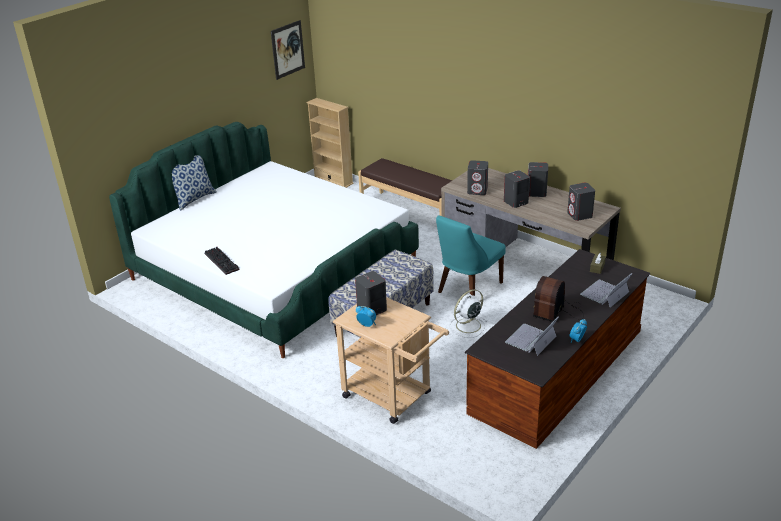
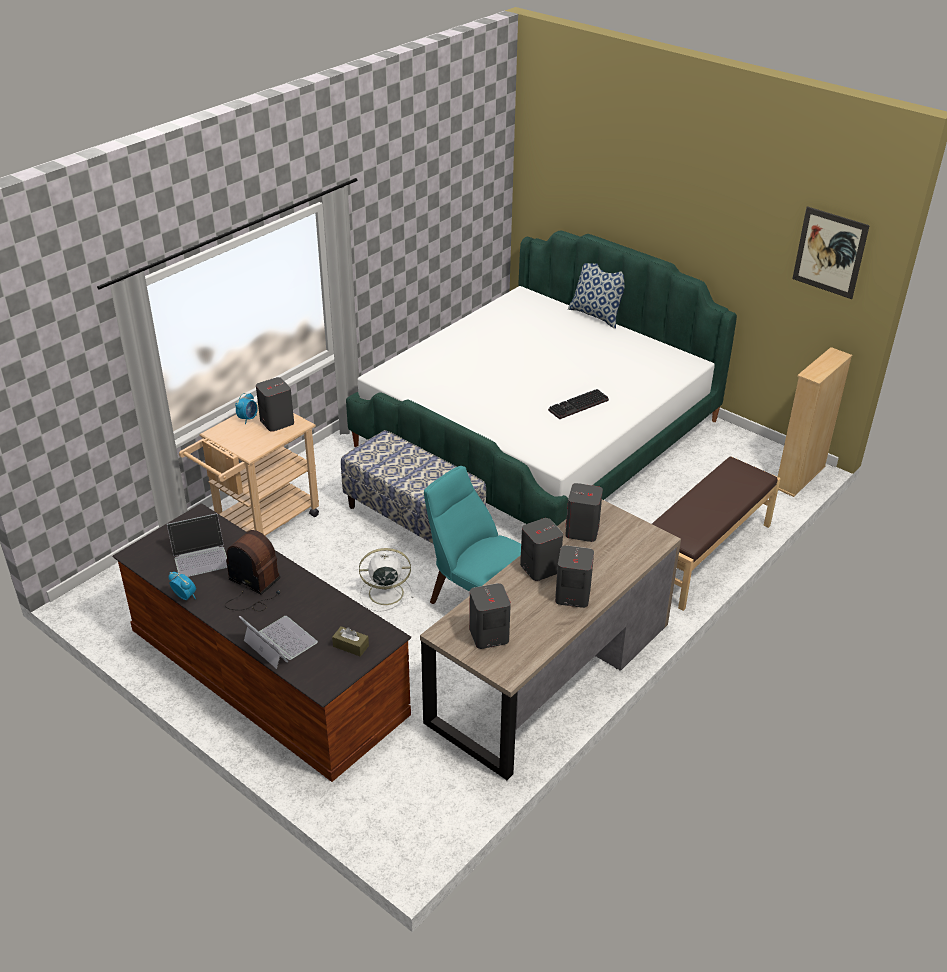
camera: 90 degrees right, 5 degrees up
(223, 261) = (442, 343): keyboard -> keyboard (578, 406)
(467, 326) = (384, 593): white fan -> white fan turned 60 degrees counterclockwise
(531, 340) = (201, 556): laptop -> laptop turned 120 degrees clockwise

